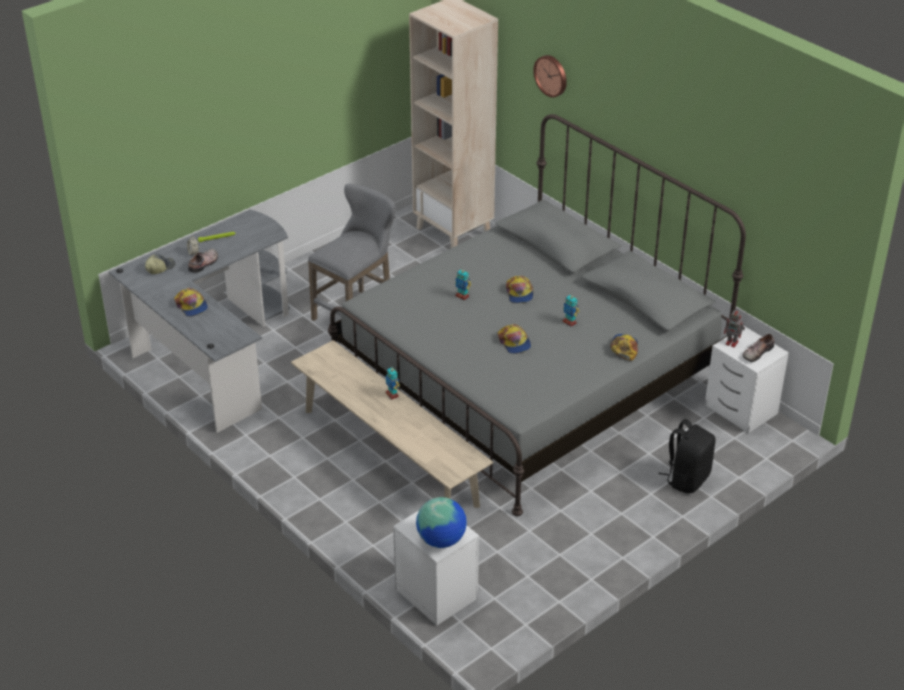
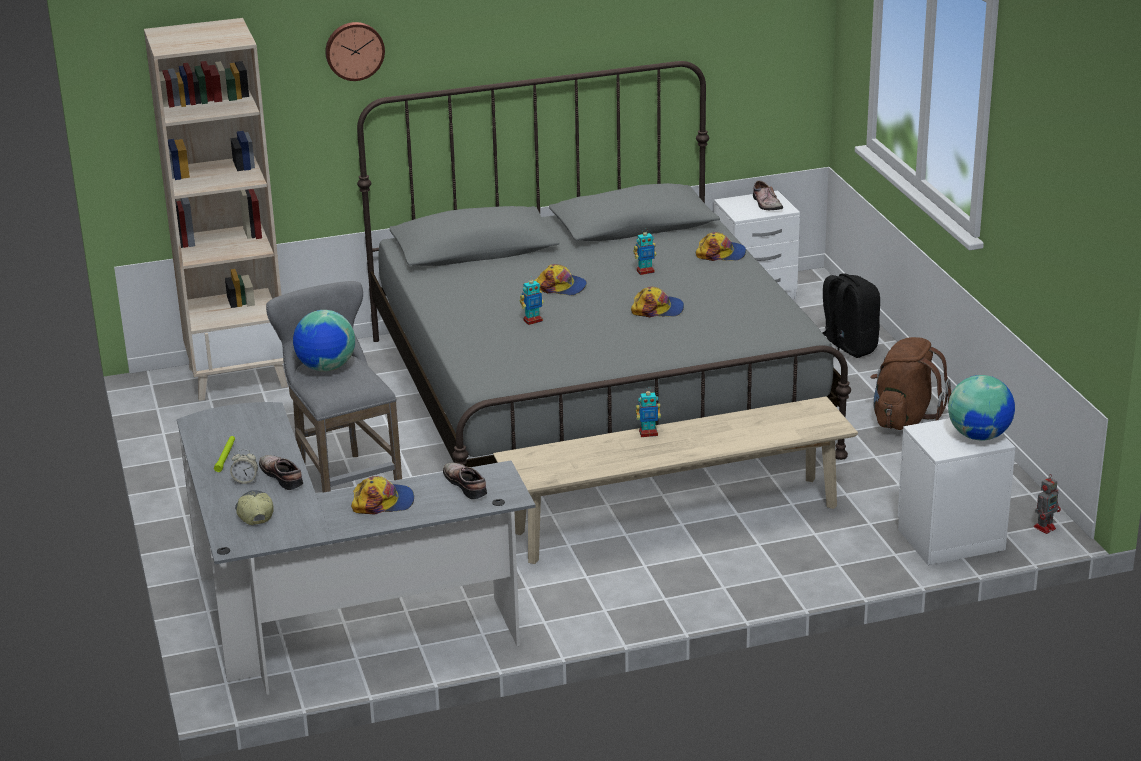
camera: 65 degrees left, 10 degrees down
(224, 329) = (467, 484): none -> shoe
(352, 240) = (326, 368): none -> globe
(593, 534) = (904, 420): none -> brown backpack
(624, 348) = (721, 254): cap -> cap turned 150 degrees clockwise
(732, 343) = (739, 211): toy robot -> toy robot (1045, 527)

